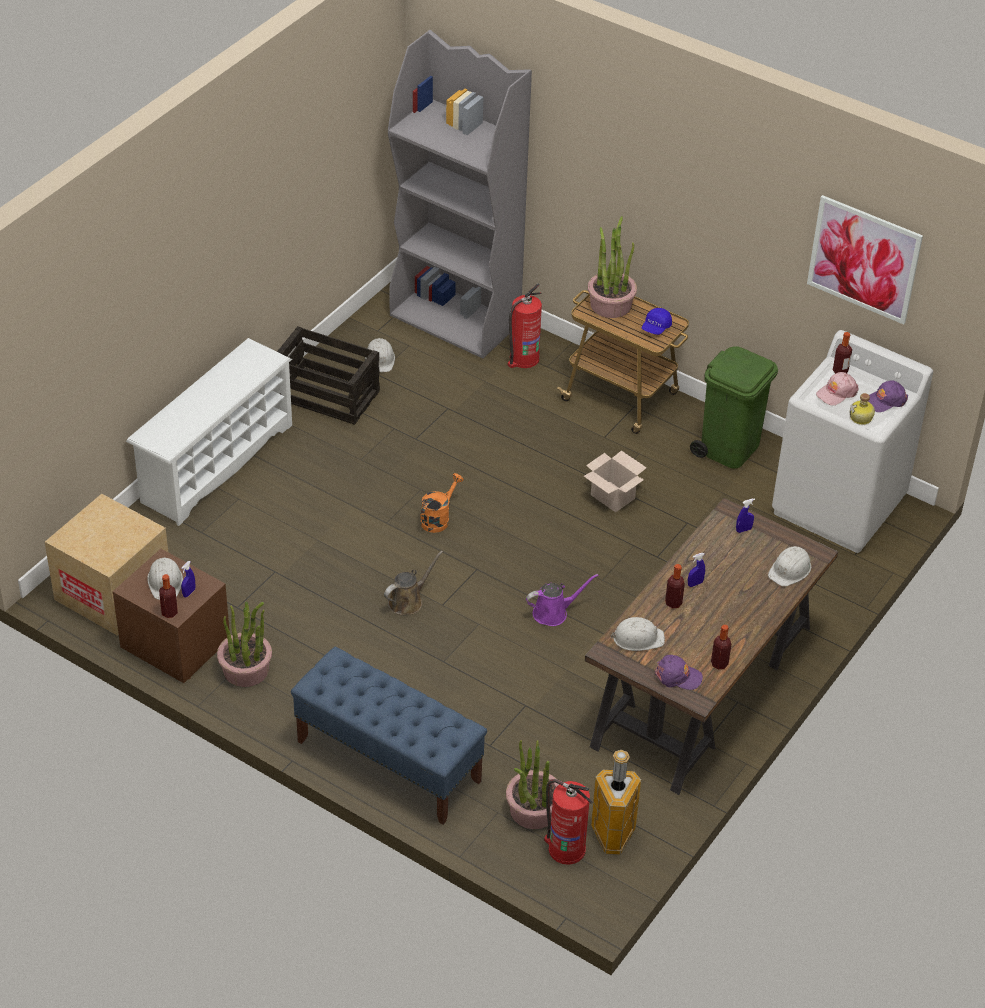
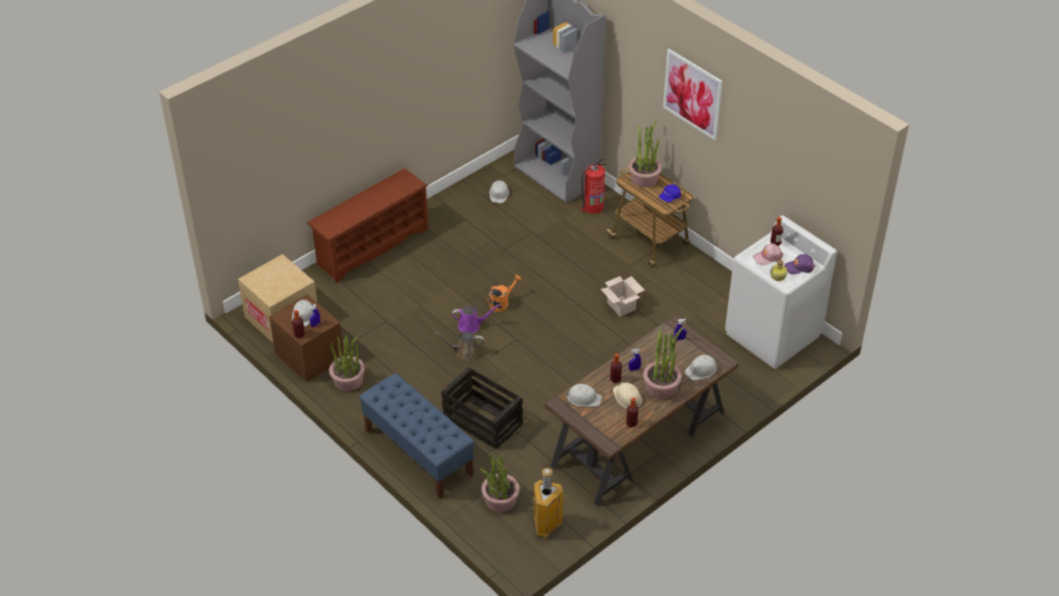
camera: 15 degrees right, 0 degrees up
(216, 463) = (372, 246): white shoe rack -> brown shoe rack
(325, 395) = (456, 212): crate -> crate (482, 420)
(408, 601) = (465, 353): brown watering can -> brown watering can turned 150 degrees counterclockwise
(553, 613) = (556, 375): purple watering can -> purple watering can (471, 326)
(565, 848) = (513, 528): fire extinguisher -> none
(677, 676) = (601, 427): purple cap -> none
(699, 626) = (627, 397): none -> beige hard hat
(729, 448) = (711, 285): green trash can -> none
(742, 603) = (661, 386): none -> potted plant
(864, 259) = (797, 169): picture -> picture (692, 94)

